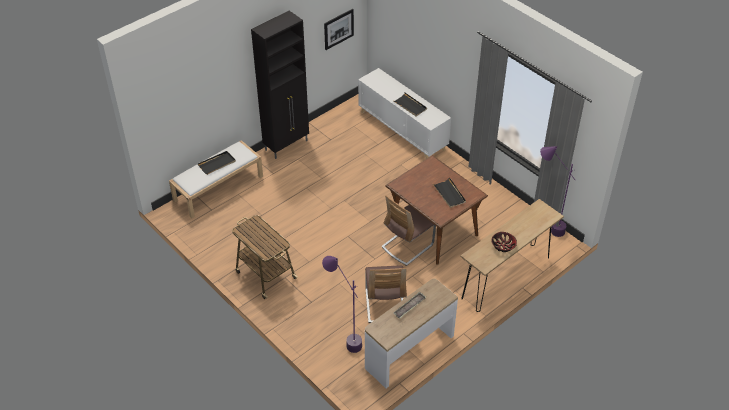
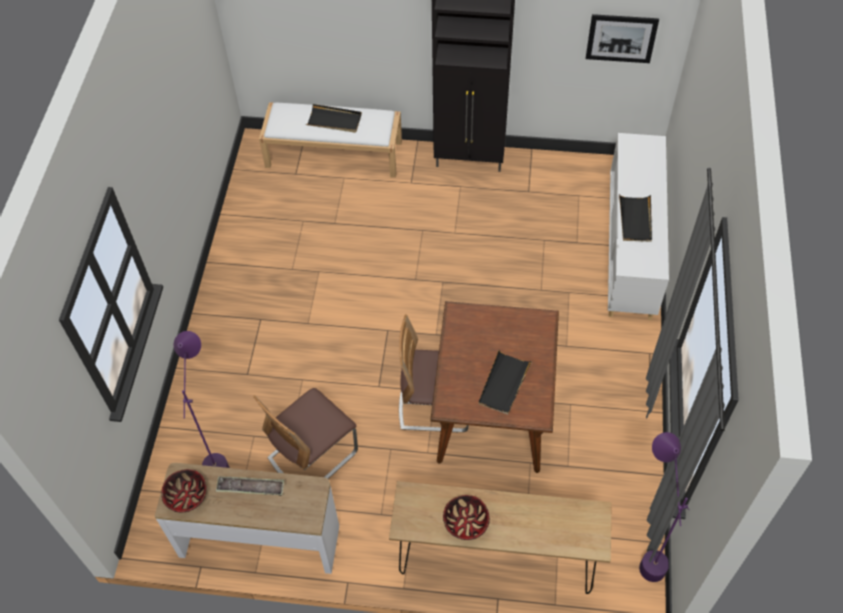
camera: 50 degrees right, 10 degrees up
(265, 274) = (247, 297): cart -> none
(389, 332) = (187, 496): none -> bowl

